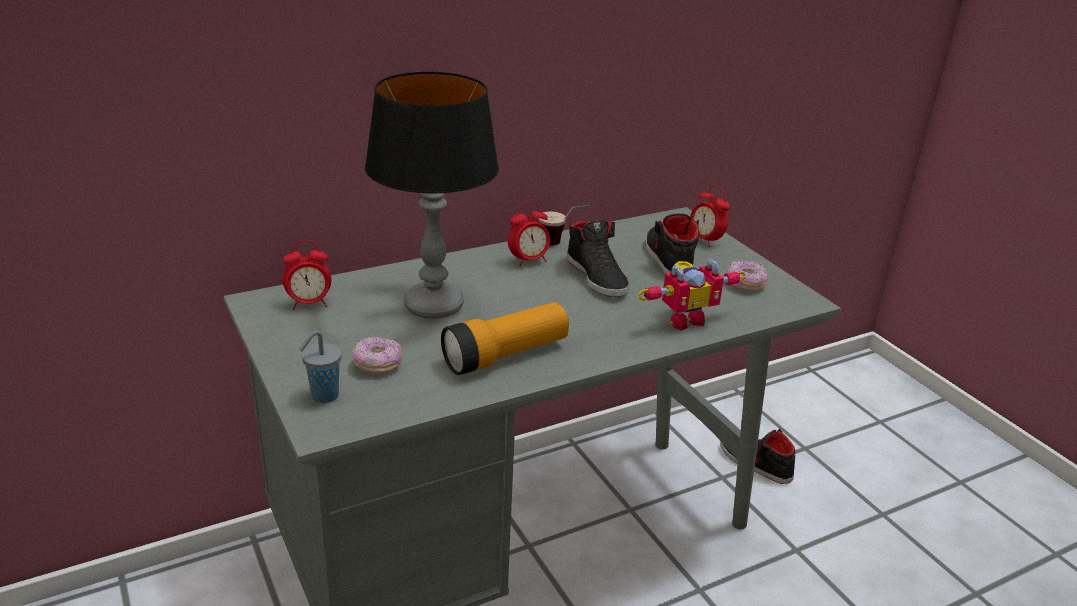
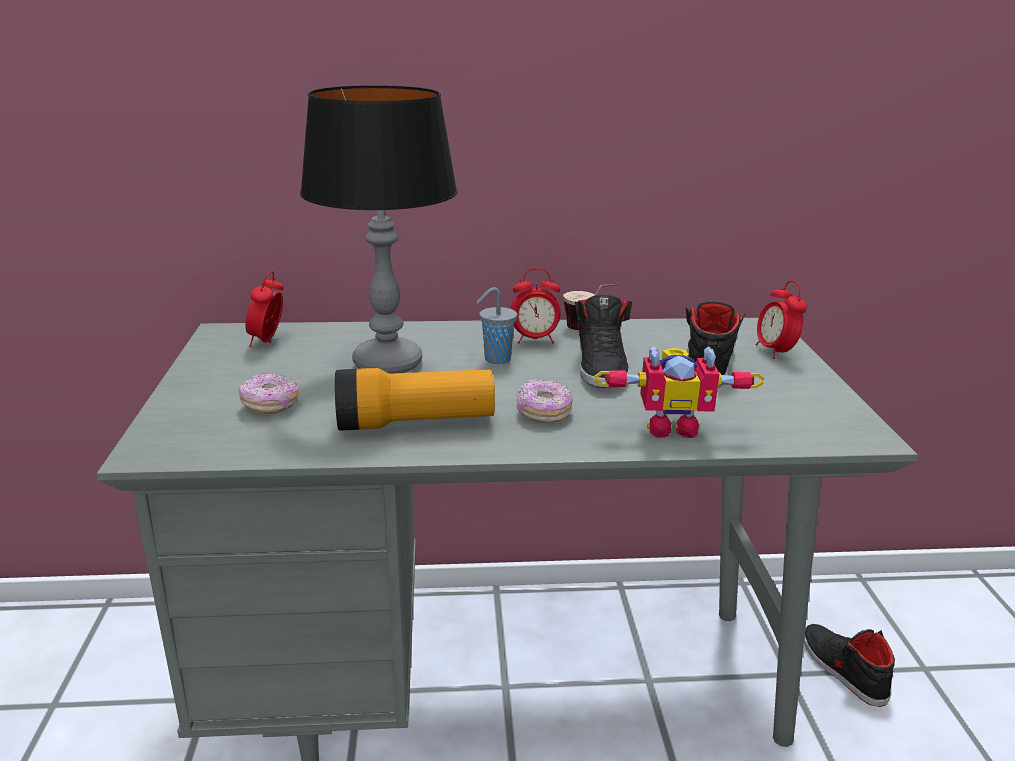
camera: 25 degrees right, 5 degrees down
(309, 304) = (268, 342): alarm clock -> alarm clock turned 90 degrees clockwise
(323, 396) = (185, 423): grey cup -> grey cup (495, 359)
(745, 284) = (792, 404): donut -> donut (543, 413)

